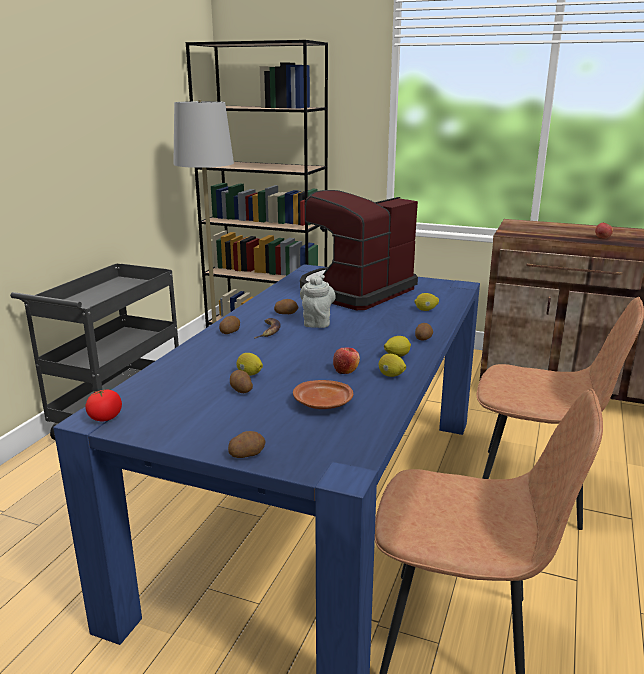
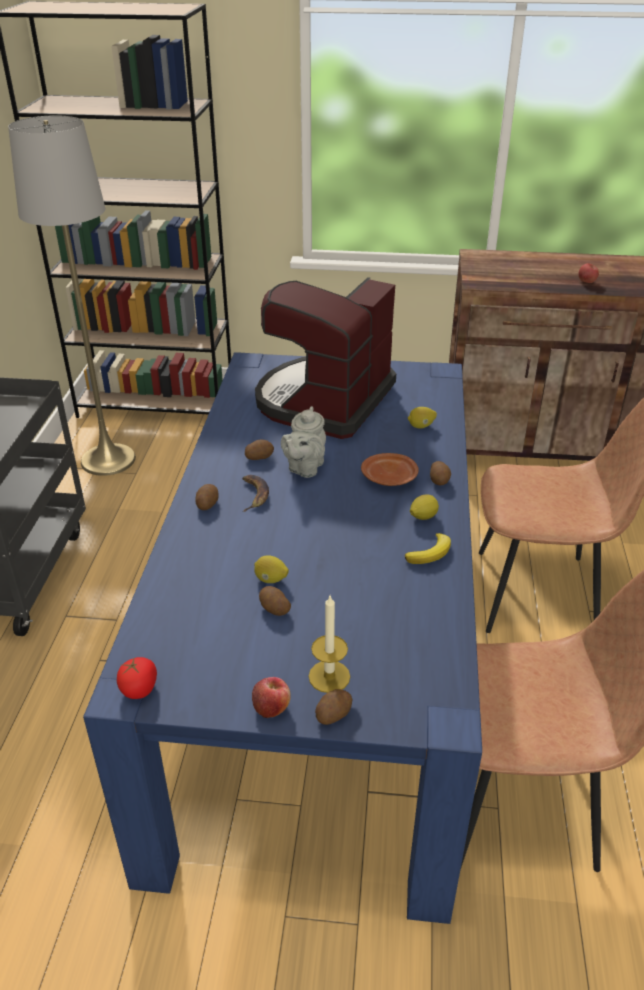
camera: 15 degrees left, 15 degrees up
(259, 432) = (329, 676): none -> candle
(317, 322) = (304, 468): grey teapot -> grey teapot turned 150 degrees counterclockwise
(324, 404) = (378, 615): brown plate -> brown plate (390, 478)
(346, 370) = (377, 552): apple -> apple (271, 707)
(391, 375) = (430, 553): lemon -> banana

